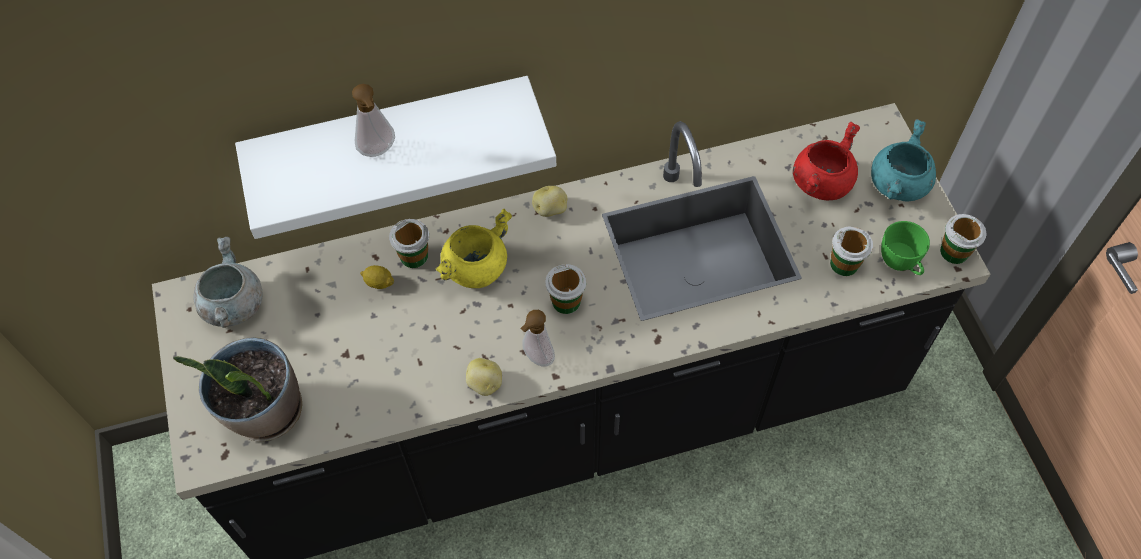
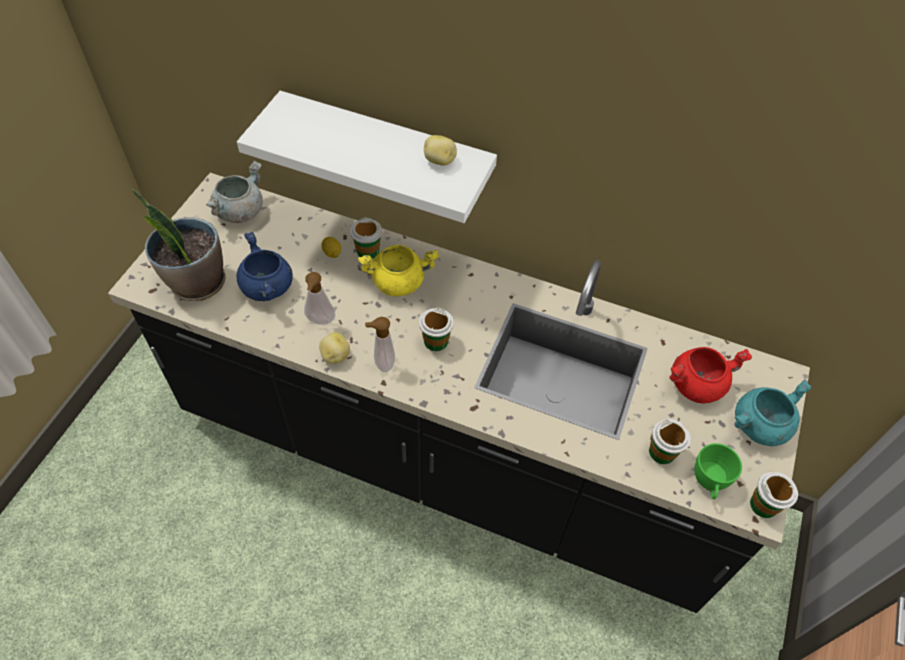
camera: 35 degrees right, 5 degrees down
(349, 364) = (268, 288): none -> blue cooking pot
(379, 152) = (355, 143): soap dispenser -> soap dispenser (320, 321)
(551, 209) = (481, 278): potato -> potato (440, 161)

